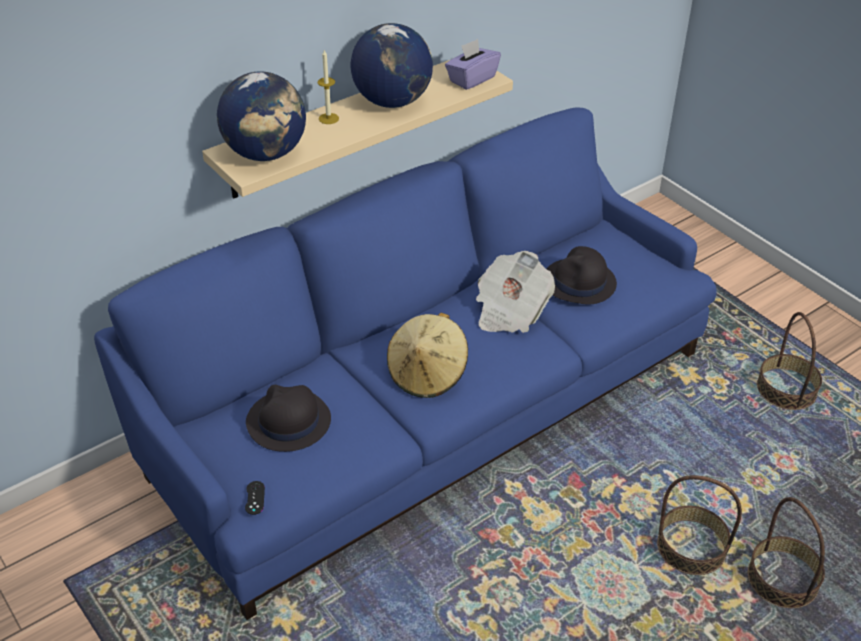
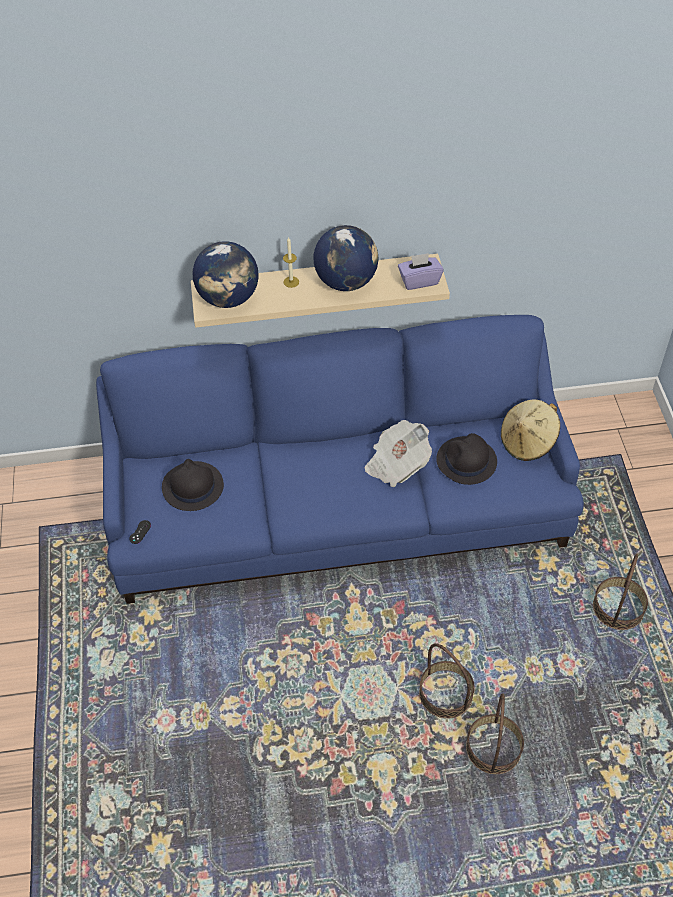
camera: 30 degrees right, 10 degrees up
(427, 374) = (305, 490): beige hat -> beige hat (528, 442)

